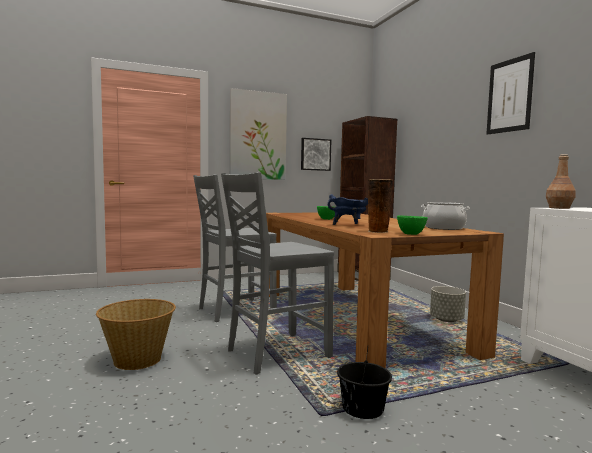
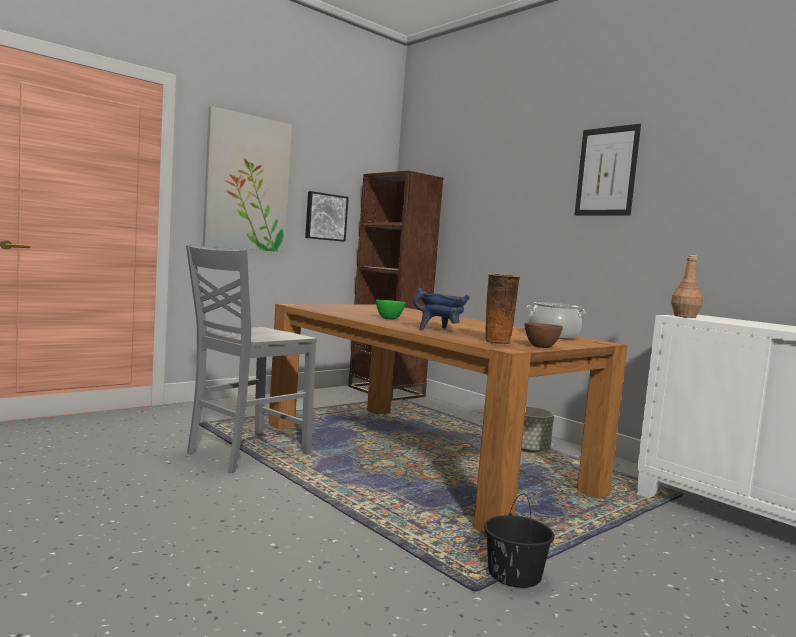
camera: 20 degrees left, 0 degrees up
(138, 359) = (155, 543): basket -> none
(275, 353) = (354, 513): grey chair -> none
(410, 234) = (540, 347): green bowl -> brown bowl

